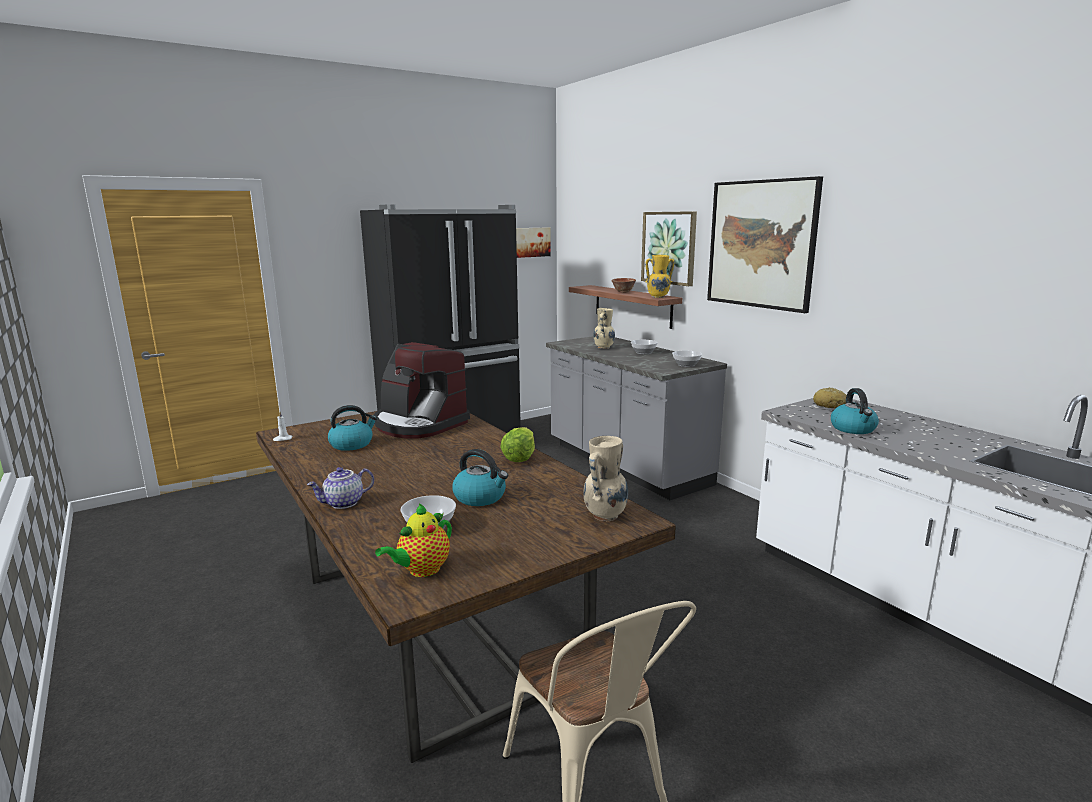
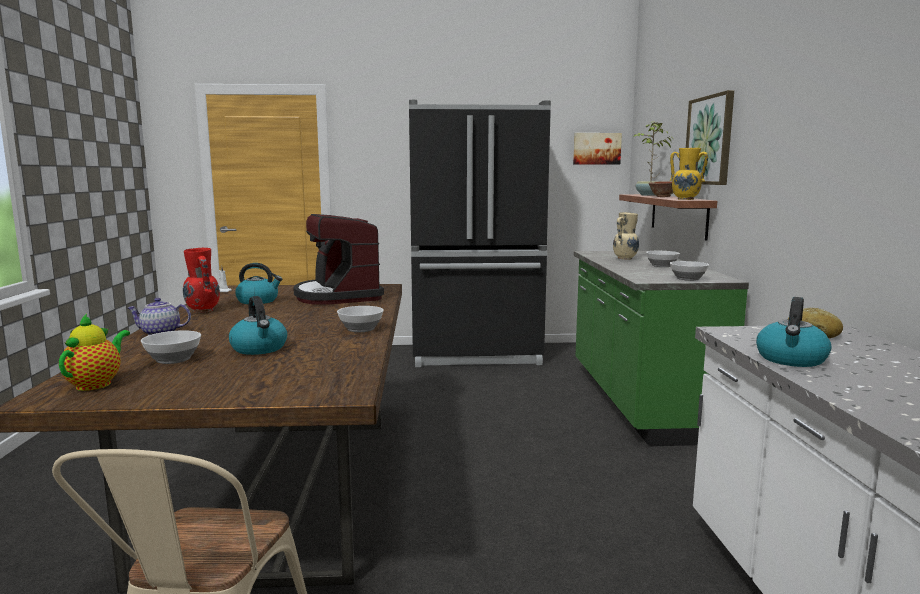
camera: 30 degrees right, 5 degrees down
(321, 467) = (202, 311): none -> red vase
(421, 570) = (96, 384): teapot -> teapot turned 120 degrees clockwise
(519, 458) = (360, 329): lettuce -> bowl
(602, 288) = (649, 195): none -> potted plant
(604, 516) = (323, 383): beige vase -> none
(625, 465) = (638, 401): grey counter -> green counter
(761, 244) = (789, 120): picture -> none

